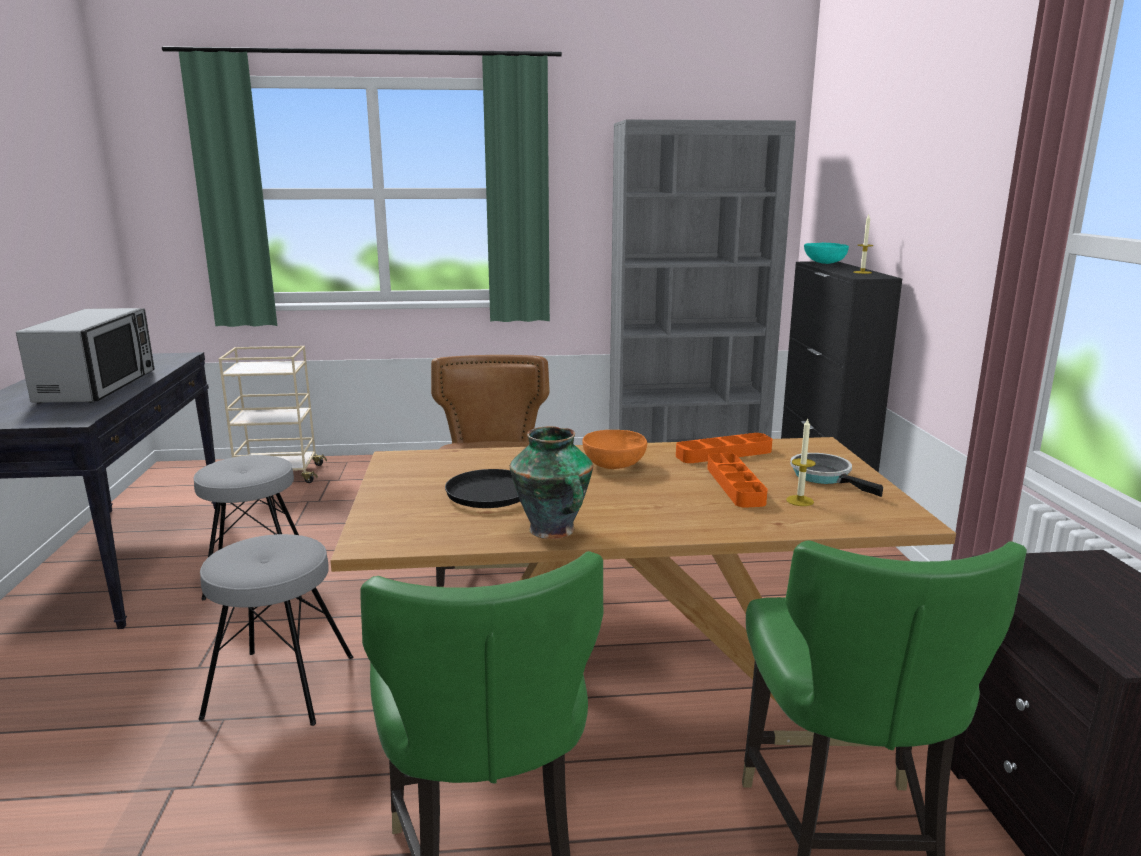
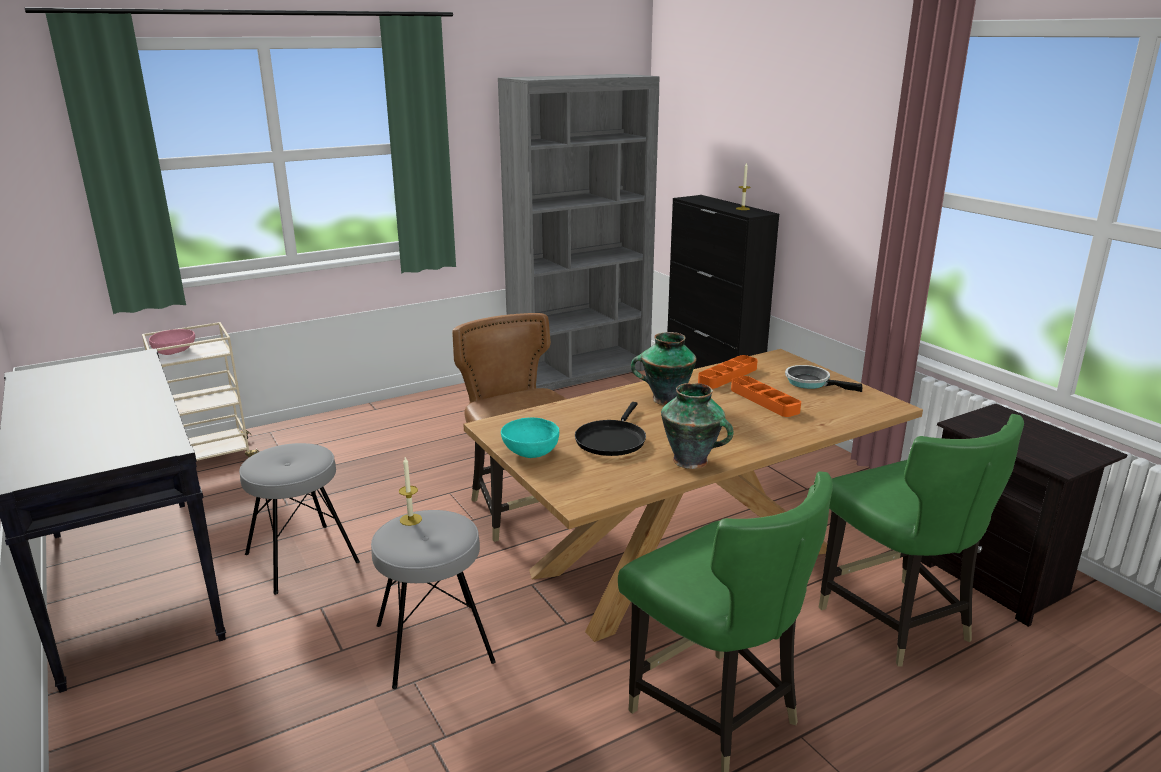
camera: 25 degrees left, 5 degrees up
(98, 386) = (115, 407): microwave -> none
(253, 367) = (175, 352): none -> pink bowl
(614, 464) = (665, 399): orange bowl -> vase
(800, 501) = (816, 404): candle -> candle (411, 519)
(824, 263) = (697, 198): turquoise bowl -> turquoise bowl (530, 452)

